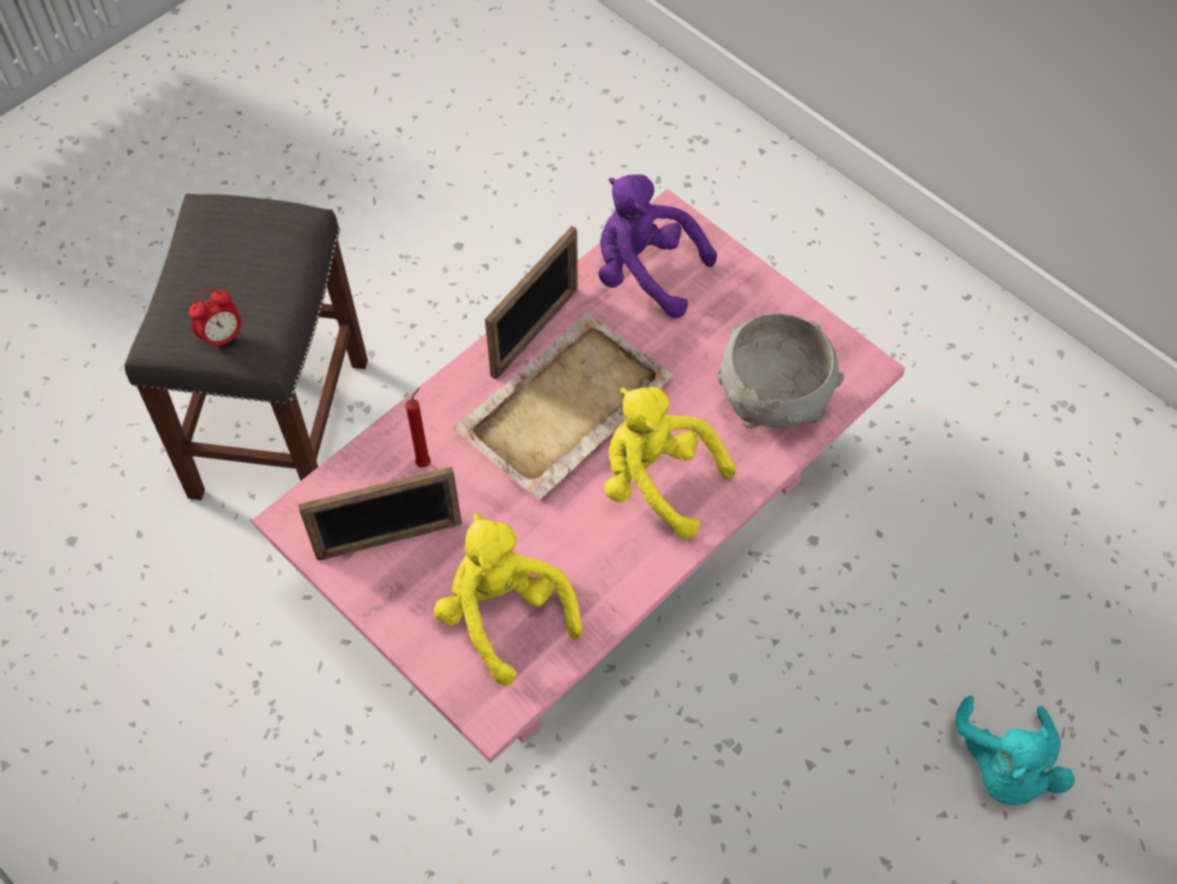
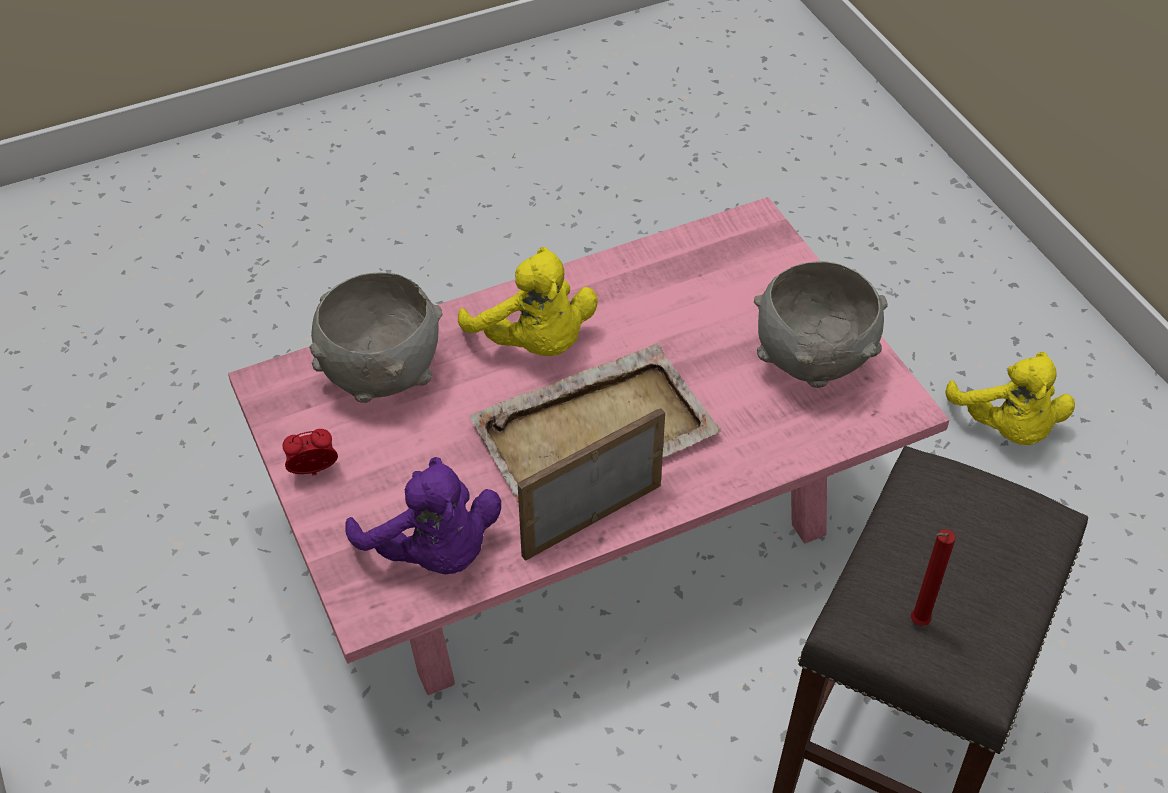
camera: 160 degrees left, 10 degrees down
(222, 337) = (968, 494): alarm clock -> alarm clock (314, 472)
(389, 540) = (813, 364): picture frame -> grey bowl
(425, 462) = (758, 421): red candle -> red candle (916, 623)
(504, 614) = (722, 280): yellow plush toy -> yellow plush toy (1006, 427)
(1003, 767) = (329, 255): turquoise plush toy -> none

